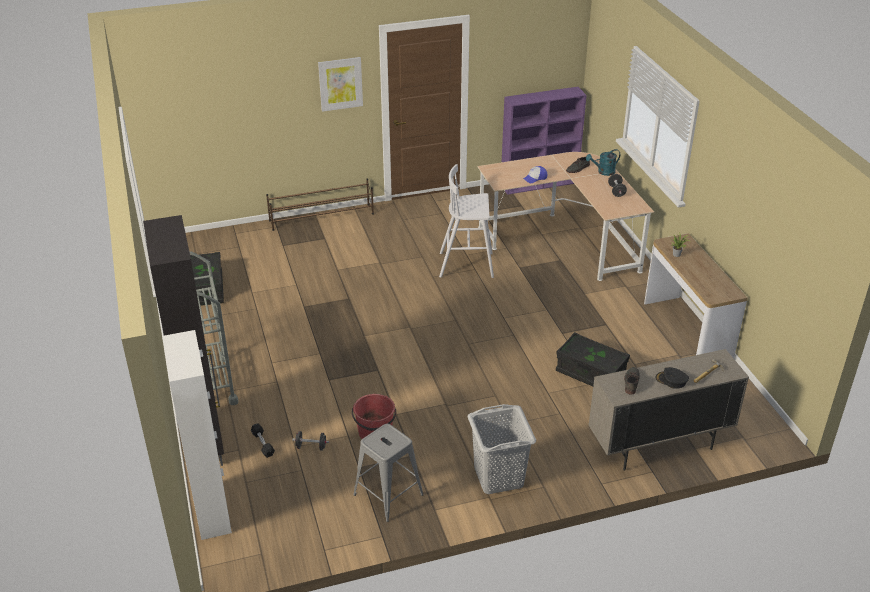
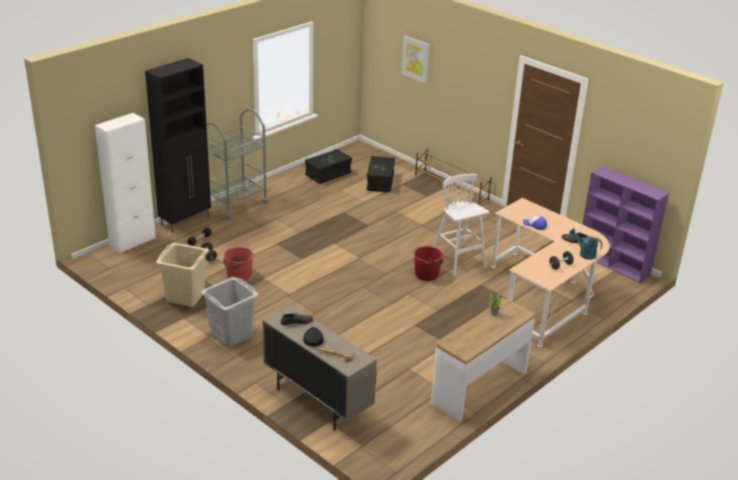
camera: 60 degrees right, 5 degrees down
(340, 83) = (487, 89): picture -> picture (415, 59)
(388, 494) = (185, 297): grey stool -> beige laundry basket
(477, 293) = (427, 274): none -> red bucket
(590, 373) = (377, 349): black storage box -> black storage box (380, 182)

